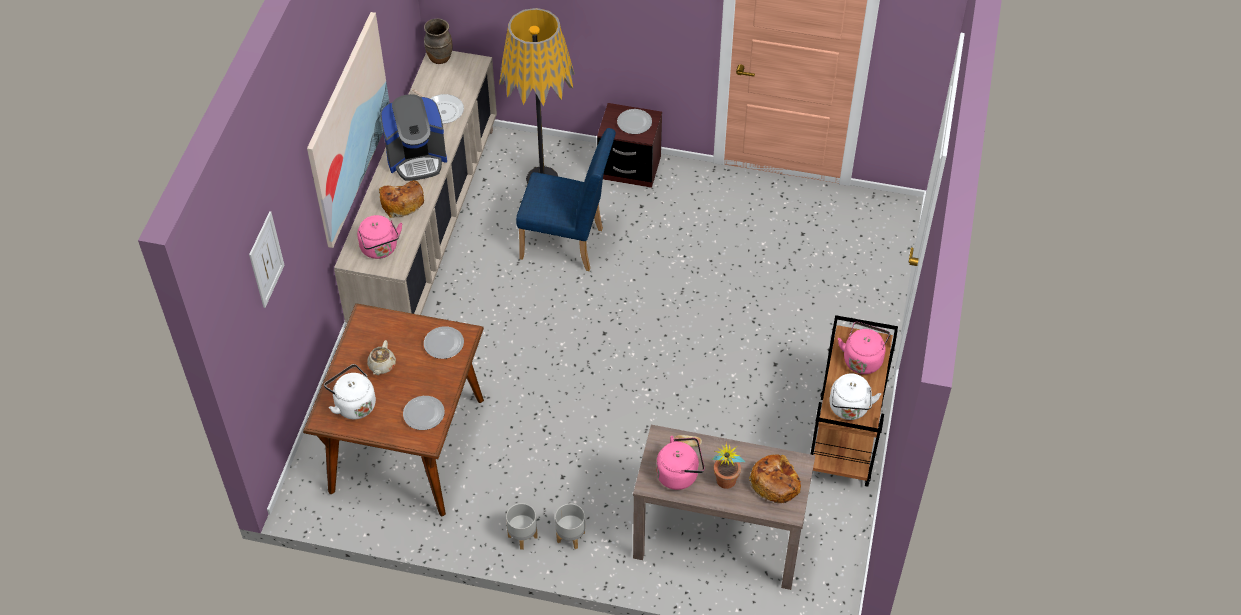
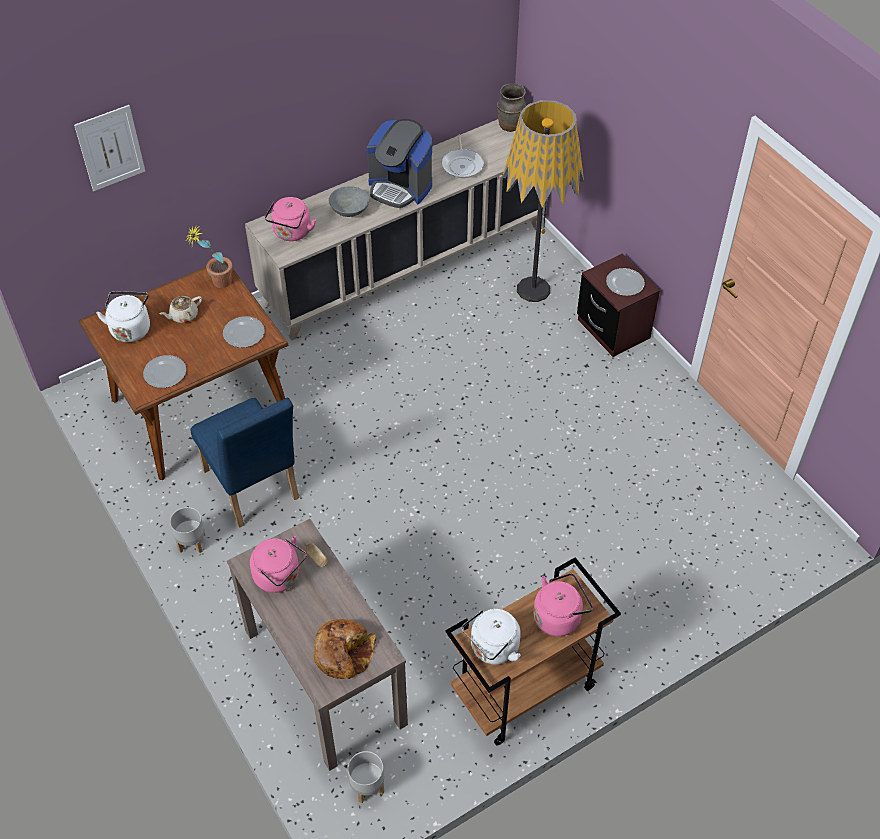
camera: 45 degrees right, 0 degrees up
(348, 129) = (321, 109): picture -> none
(401, 202) = (349, 210): bread -> grey bowl
(568, 245) = (492, 353): blue chair -> blue chair (253, 490)
(570, 536) = (223, 573): grey planter -> grey planter (367, 786)
(725, 485) = (301, 618): potted plant -> potted plant (216, 283)

